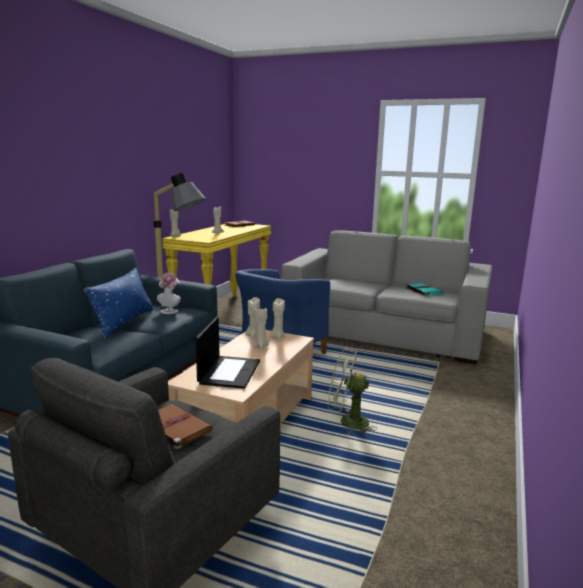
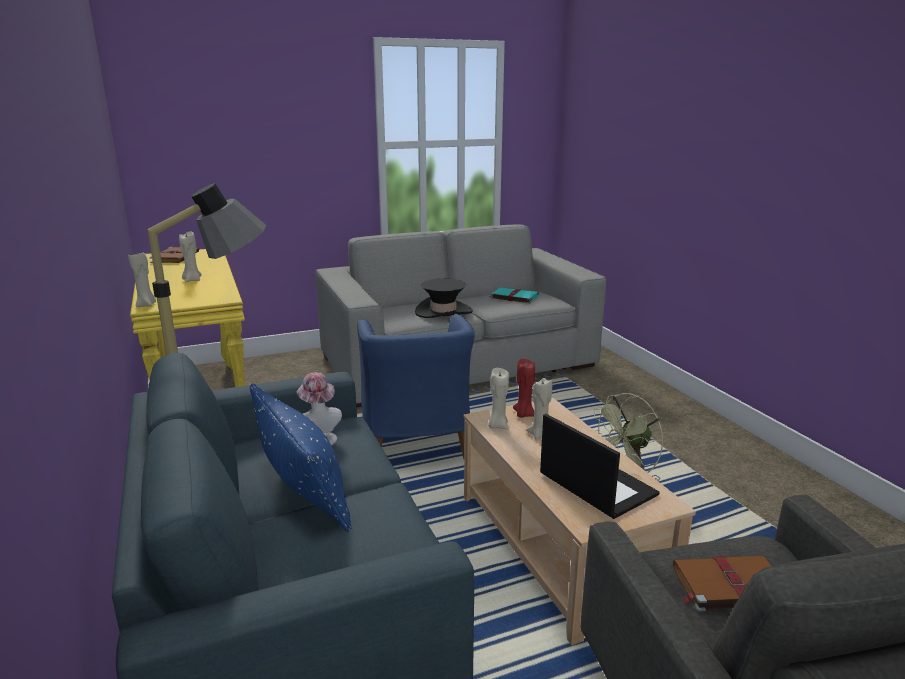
camera: 45 degrees left, 5 degrees up
(277, 337) = (523, 414): beige candle -> red candle
(357, 286) = (443, 312): none -> black hat

